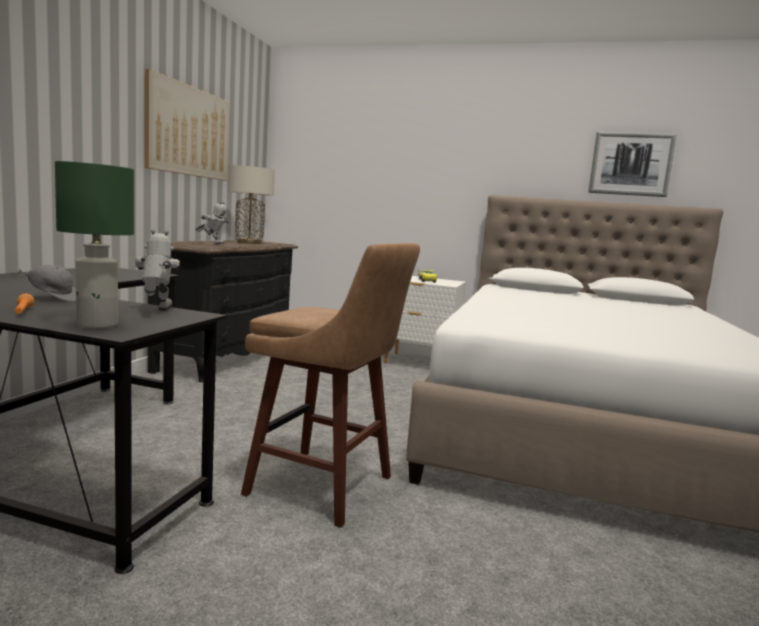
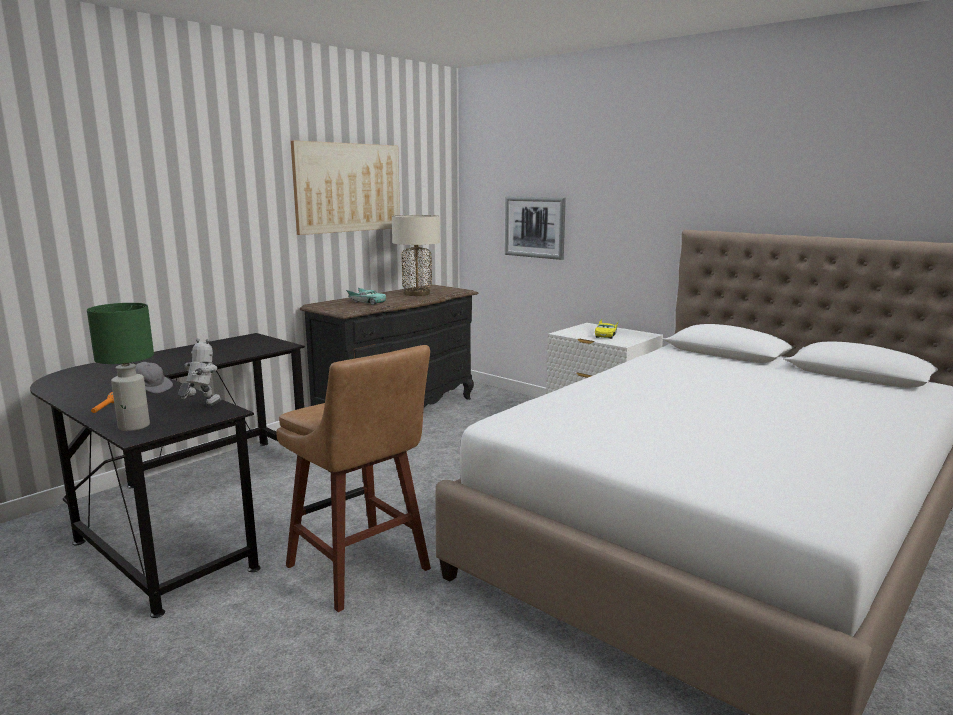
camera: 25 degrees right, 5 degrees up
(213, 244) = (367, 302): toy robot -> turquoise toy car
(631, 164) = (874, 182): picture -> picture (534, 227)

